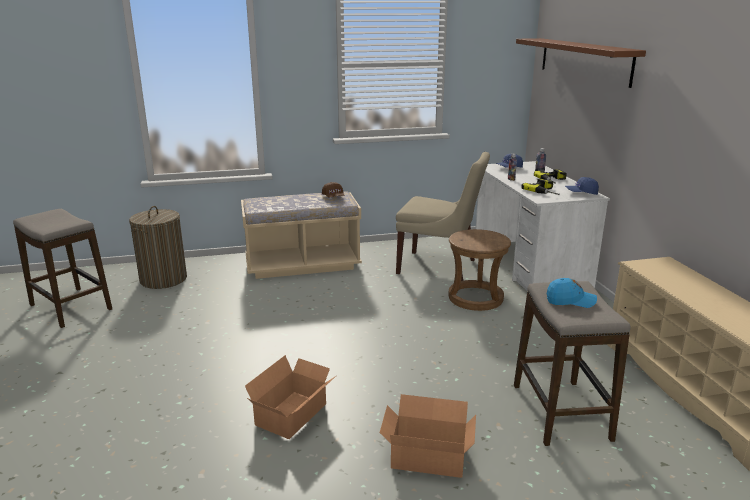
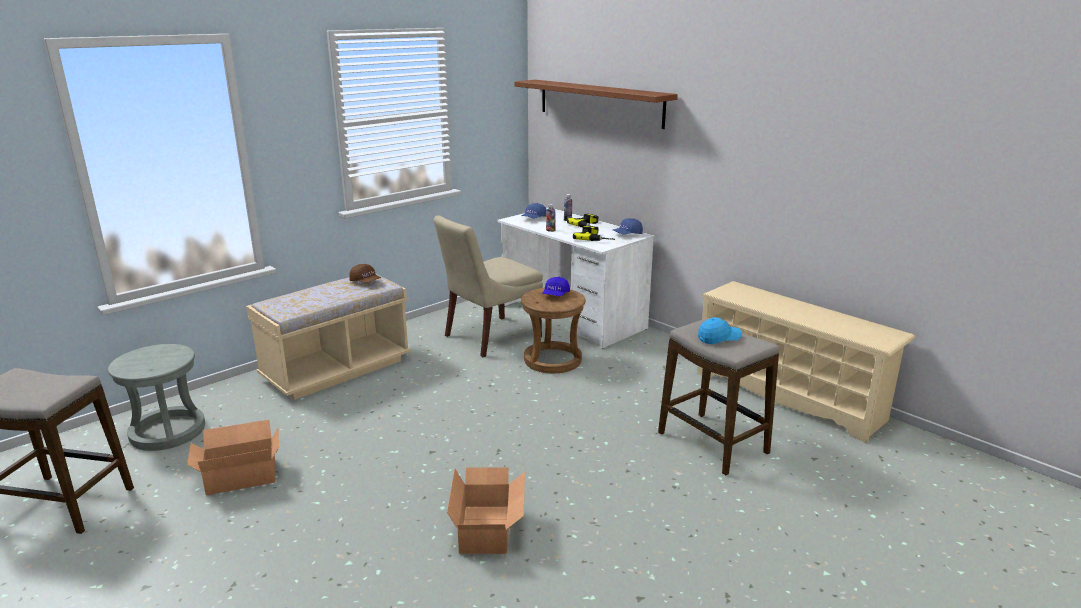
camera: 30 degrees left, 0 degrees up
(163, 279) = (167, 431): laundry basket -> grey stool
(427, 454) = (643, 518): cardboard box -> cardboard box (240, 475)
(439, 267) = (490, 337): beige chair -> beige chair turned 150 degrees clockwise
(485, 237) = (555, 295): none -> blue cap

